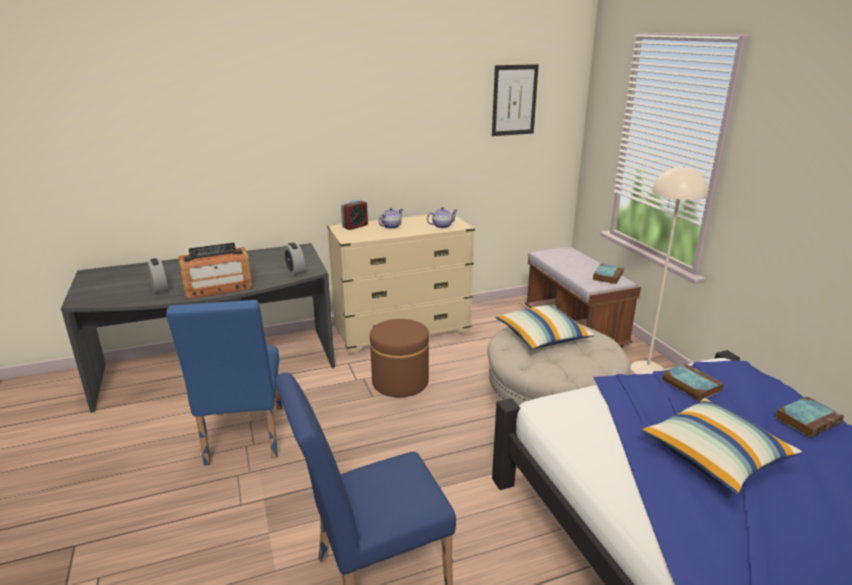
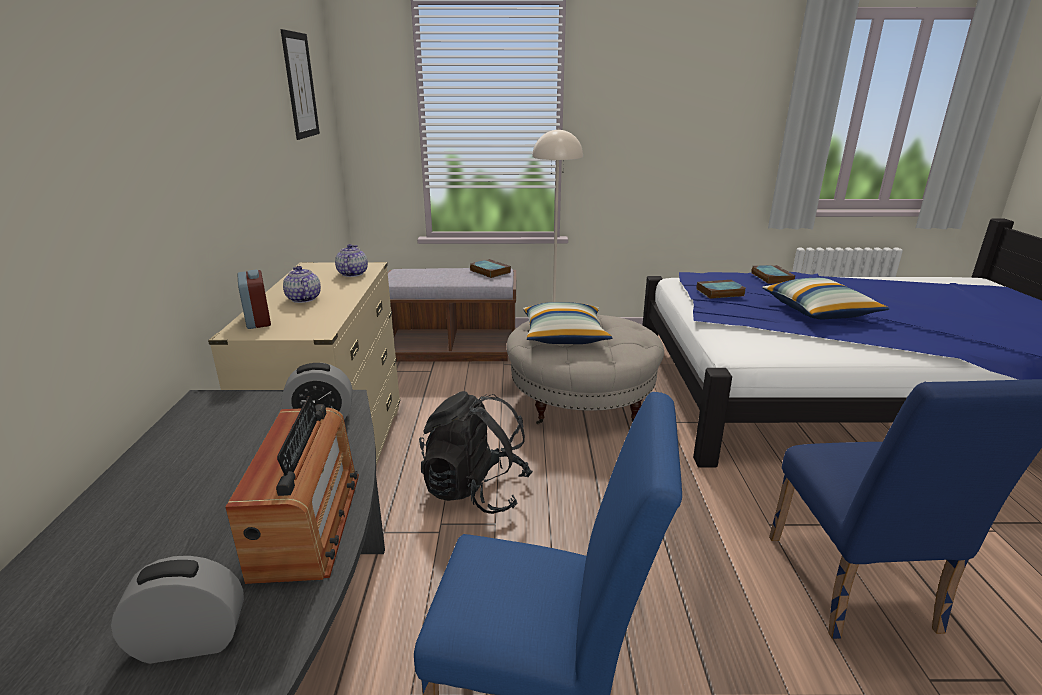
camera: 70 degrees left, 0 degrees up
(400, 382) = (475, 490): brown ottoman -> black backpack

